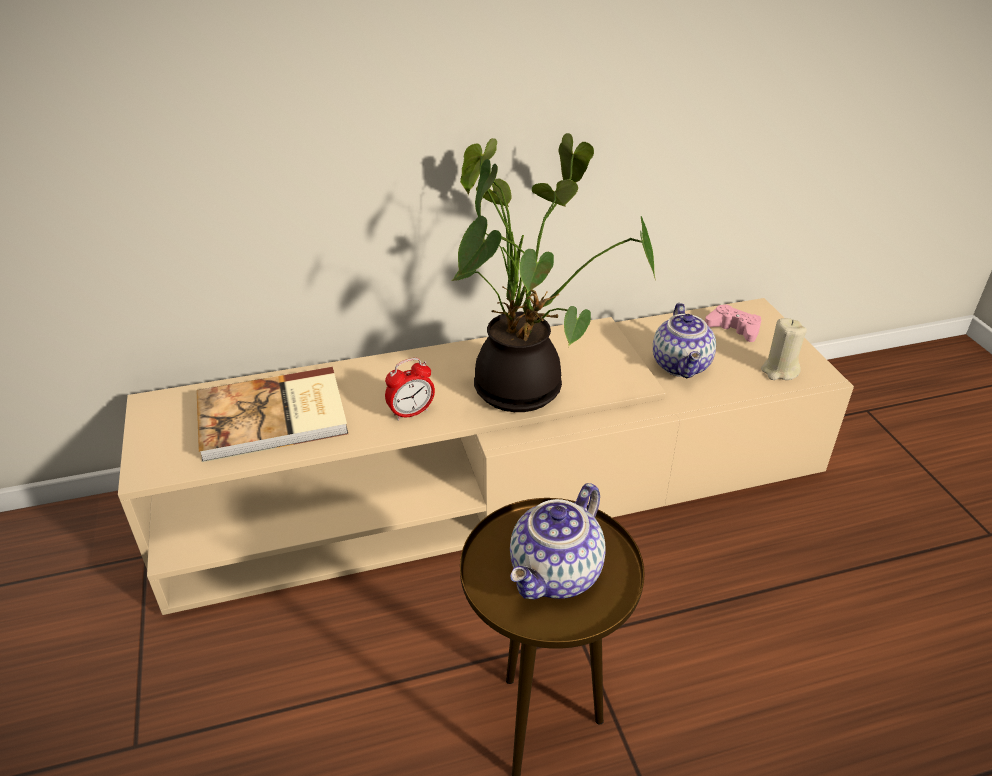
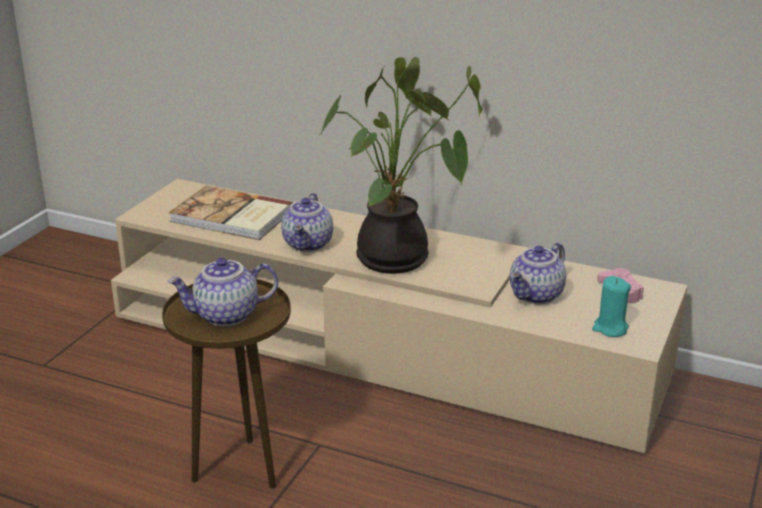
camera: 40 degrees right, 10 degrees down
(411, 412) = (309, 244): alarm clock -> teapot
(779, 371) = (610, 328): beige candle -> turquoise candle

